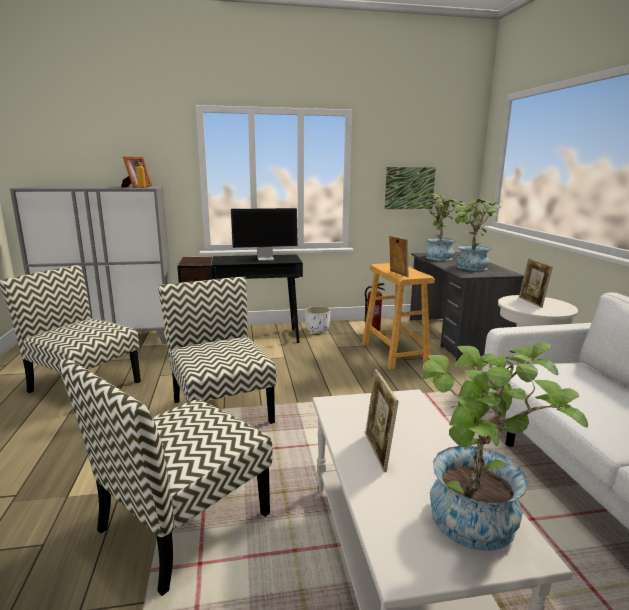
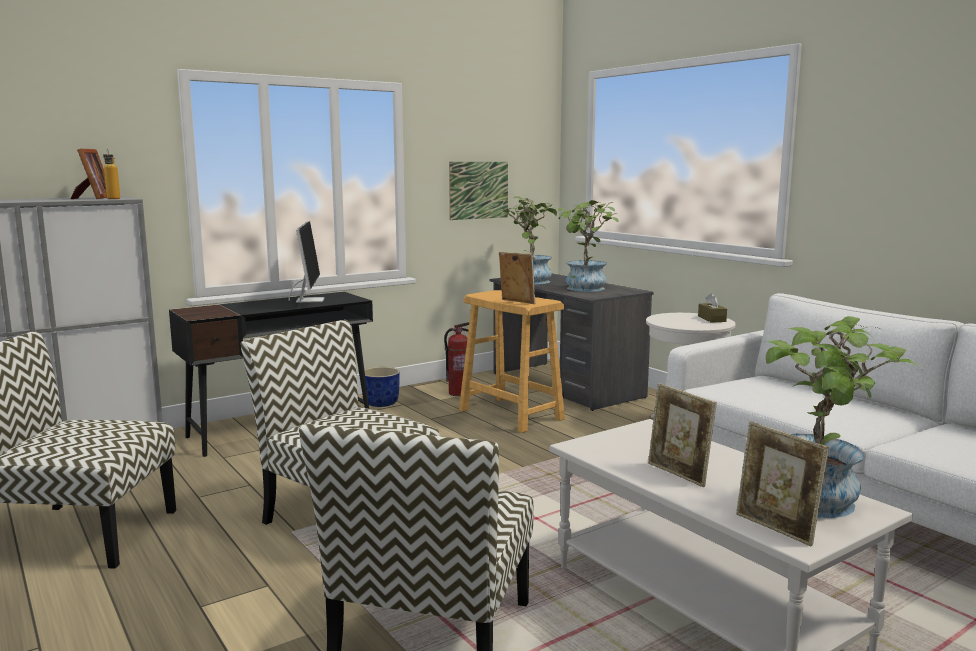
camera: 25 degrees left, 5 degrees down
(266, 258) = (309, 300): monitor -> monitor turned 60 degrees counterclockwise
(317, 330) = (381, 403): white planter -> blue planter
(532, 302) = (683, 319): picture frame -> picture frame (776, 529)
(558, 305) = (711, 319): none -> brown tissue box

